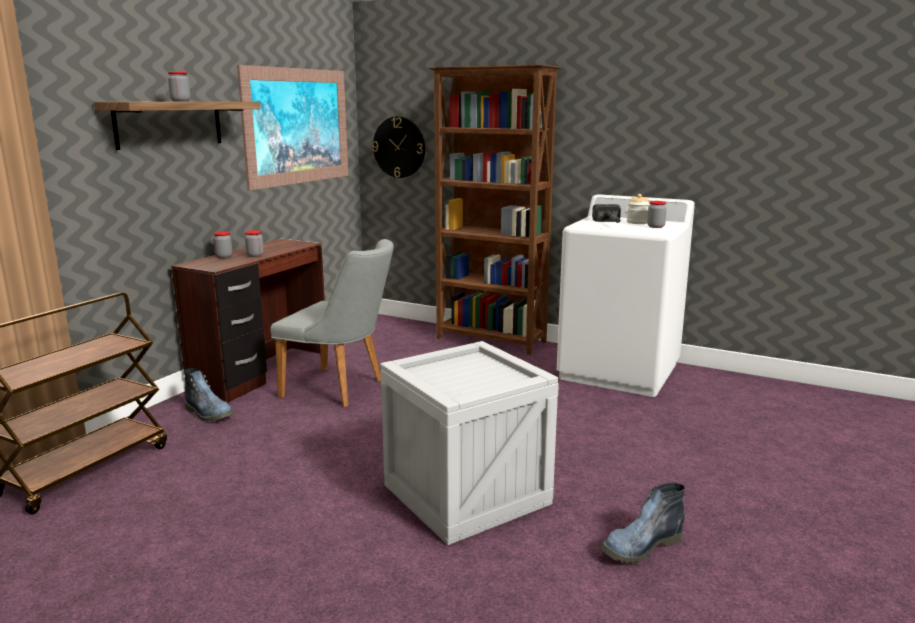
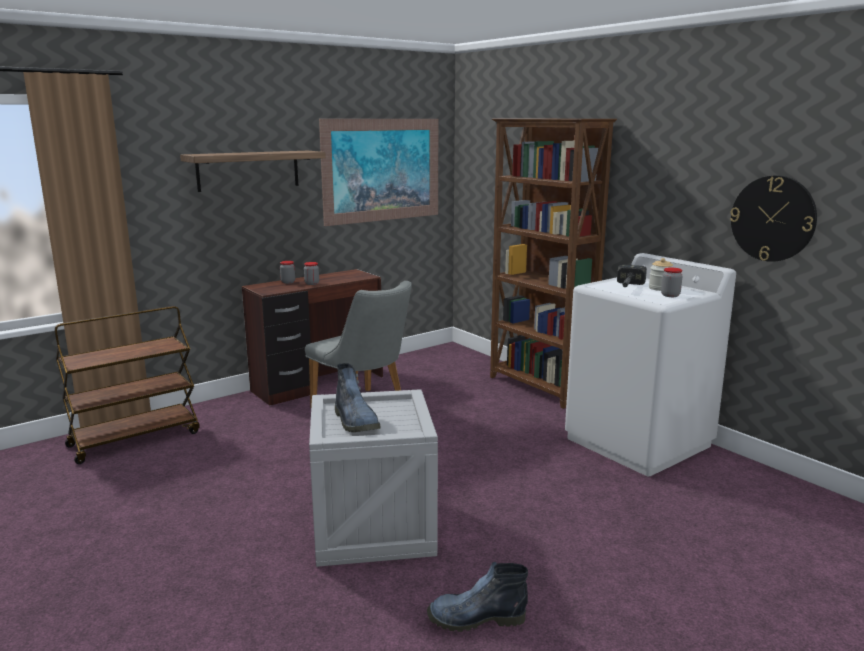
camera: 25 degrees right, 0 degrees up
(180, 101) = (249, 153): jar -> none
(209, 414) = (250, 412): boot -> boot (356, 422)
(399, 147) = (483, 190): wall clock -> wall clock (772, 218)

